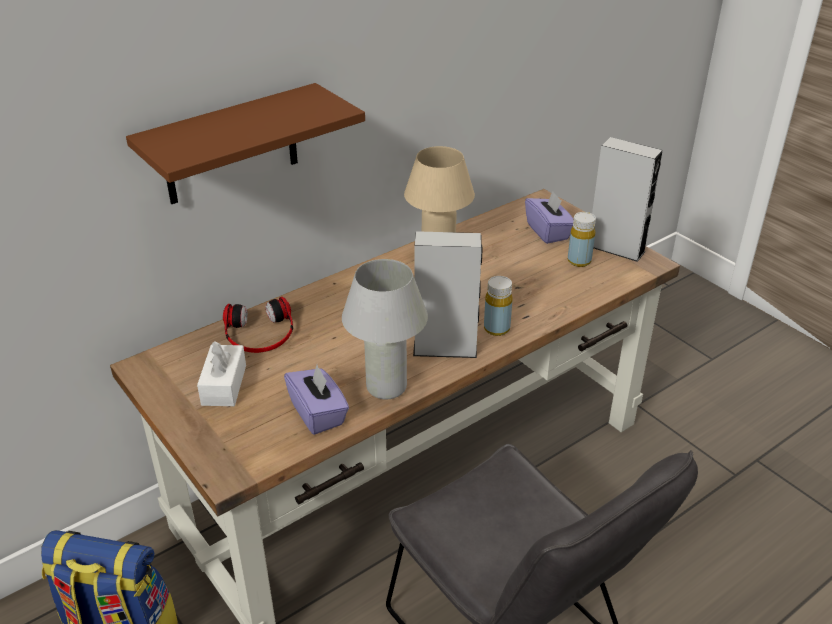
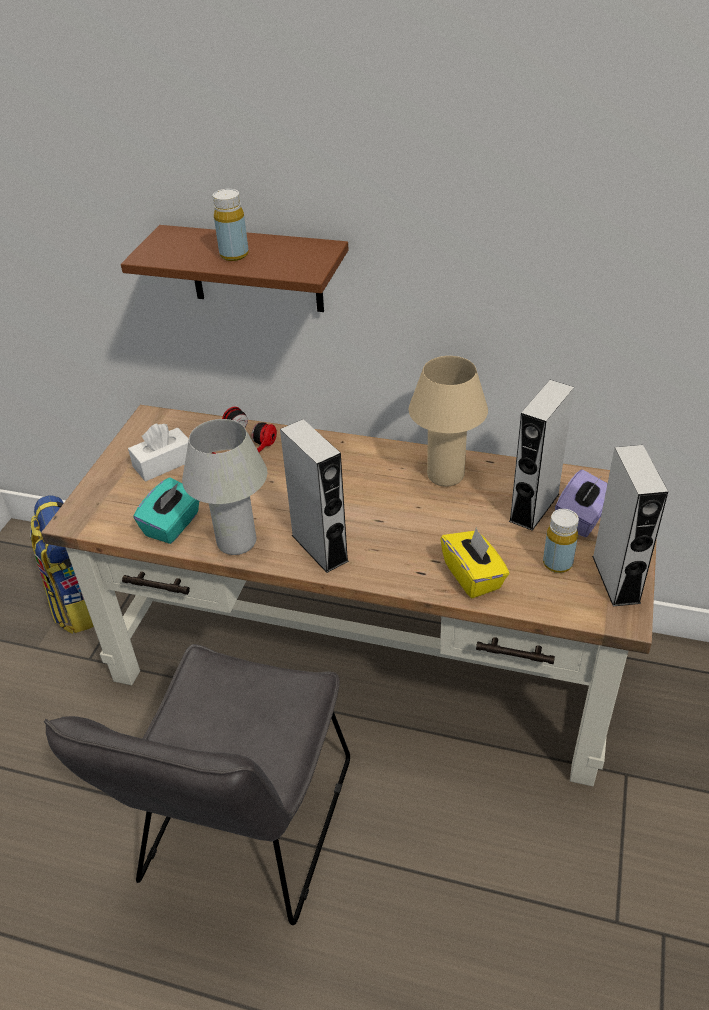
camera: 55 degrees right, 5 degrees up
(318, 413) = (173, 525): purple tissue box -> turquoise tissue box
(496, 328) = (381, 563): yellow bottle -> yellow bottle (234, 255)
(516, 242) = (534, 507): none -> grey speaker
(554, 297) = (473, 576): none -> yellow tissue box

